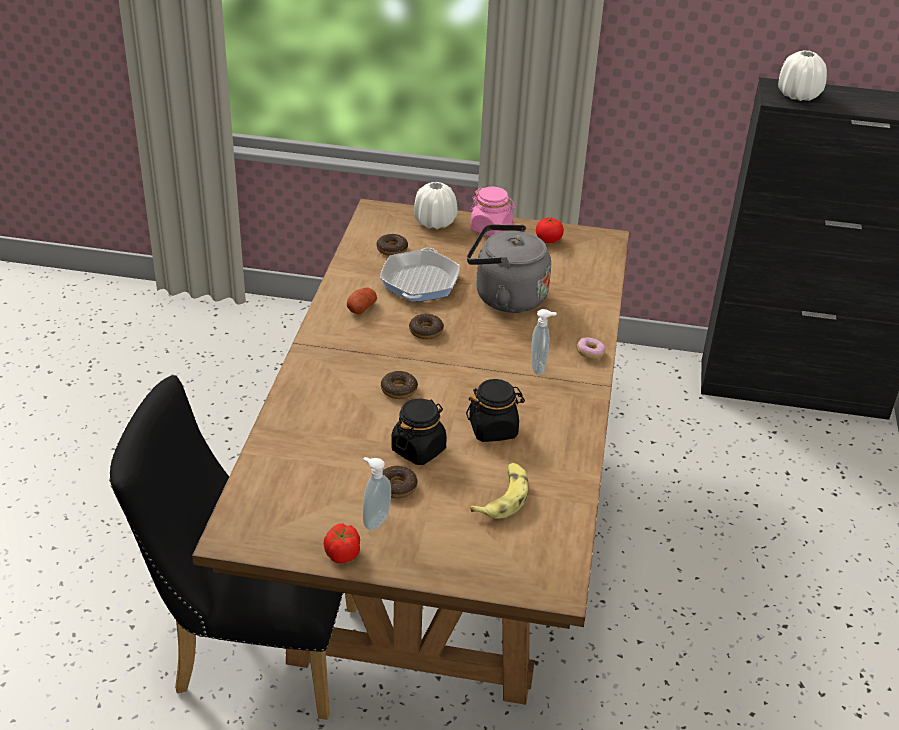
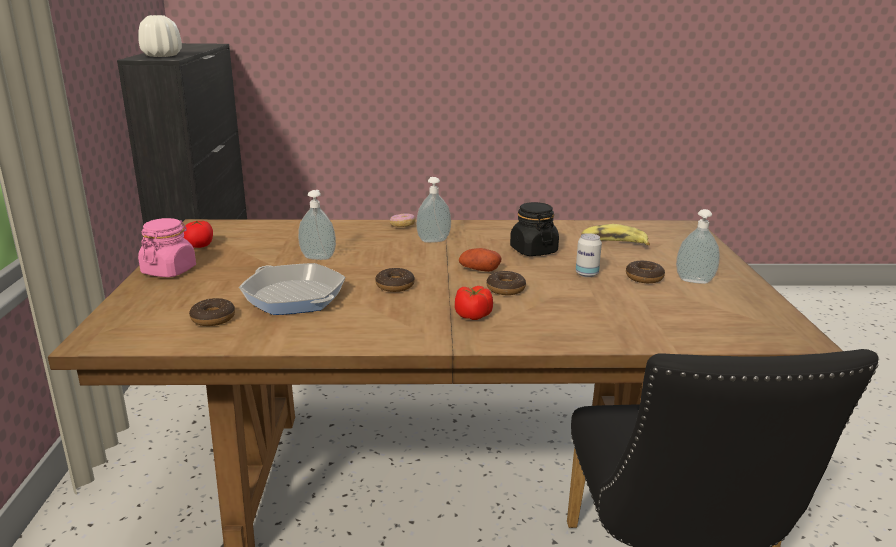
camera: 100 degrees left, 15 degrees down
(342, 554) = (748, 289): tomato -> tomato (473, 316)
(361, 308) = (359, 322): potato -> potato (479, 270)
(418, 449) = (586, 274): black jar -> can
(420, 282) = (294, 296): frying pan -> frying pan turned 135 degrees counterclockwise
(435, 222) = (144, 300): white vase -> none
(505, 297) = (318, 257): grey kettle -> soap dispenser

